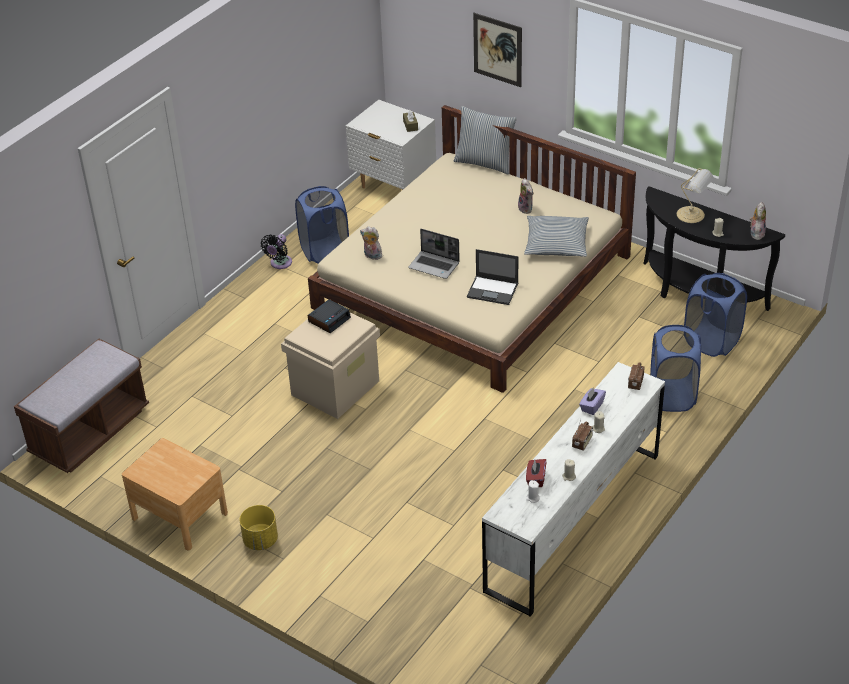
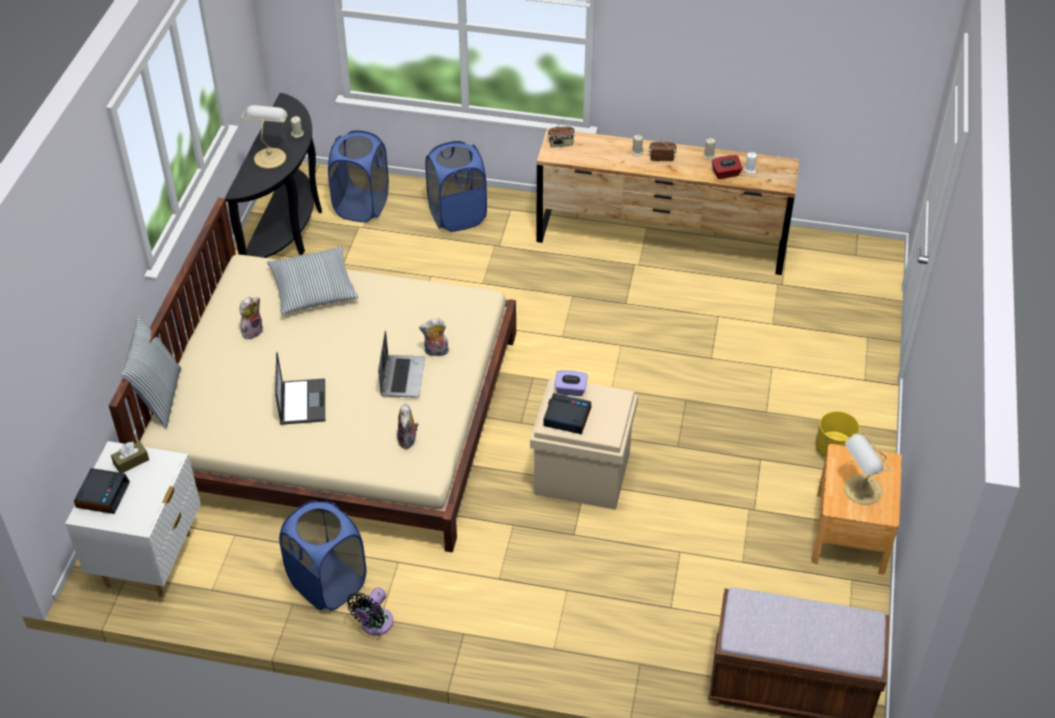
camera: 115 degrees left, 5 degrees up
(165, 467) = (861, 490): none -> table lamp
(279, 263) = (374, 624): black fan -> black fan turned 120 degrees clockwise
(391, 113) = (102, 495): none -> alarm clock
(493, 290) = (424, 315): laptop -> laptop (302, 401)
(497, 49) = (86, 276): picture -> none
(573, 521) = (661, 241): white dresser -> brown dresser
(591, 406) = (610, 162): purple tissue box -> purple tissue box (570, 390)
(756, 233) = (286, 110): plush toy -> plush toy (436, 352)

